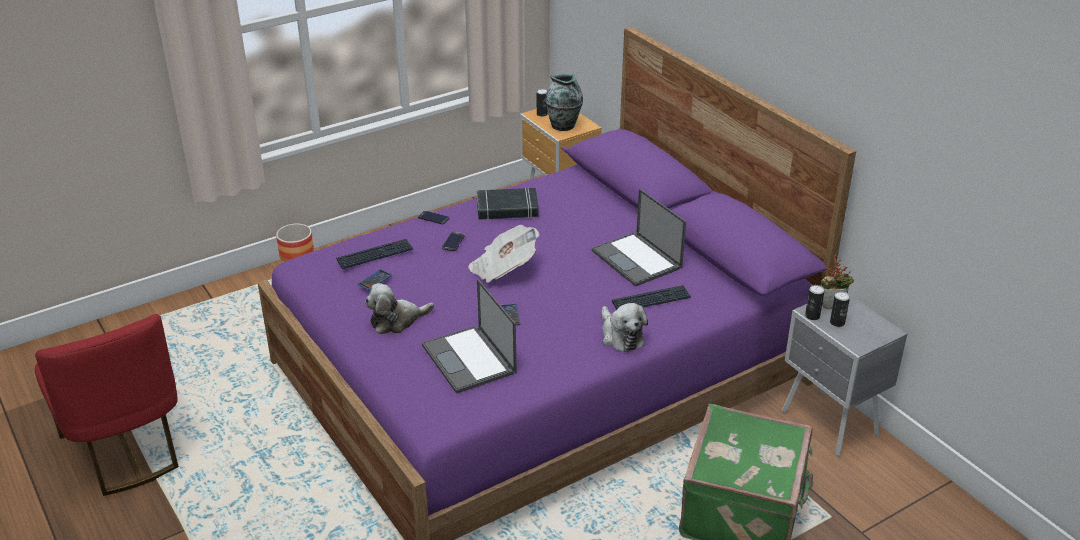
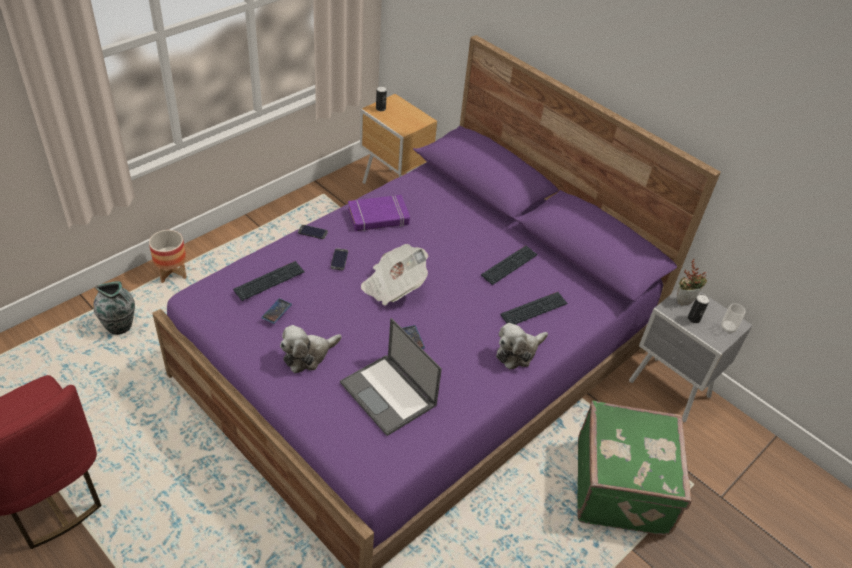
camera: 15 degrees left, 10 degrees up
(507, 209) = (378, 217): black book -> purple book
(564, 126) = (403, 121): vase -> vase (120, 326)
(621, 336) = (518, 352): plush toy -> plush toy turned 90 degrees clockwise
(637, 260) = (509, 265): laptop -> keyboard
(812, 316) = (671, 313): can -> none
(875, 334) = (727, 328): none -> cup

